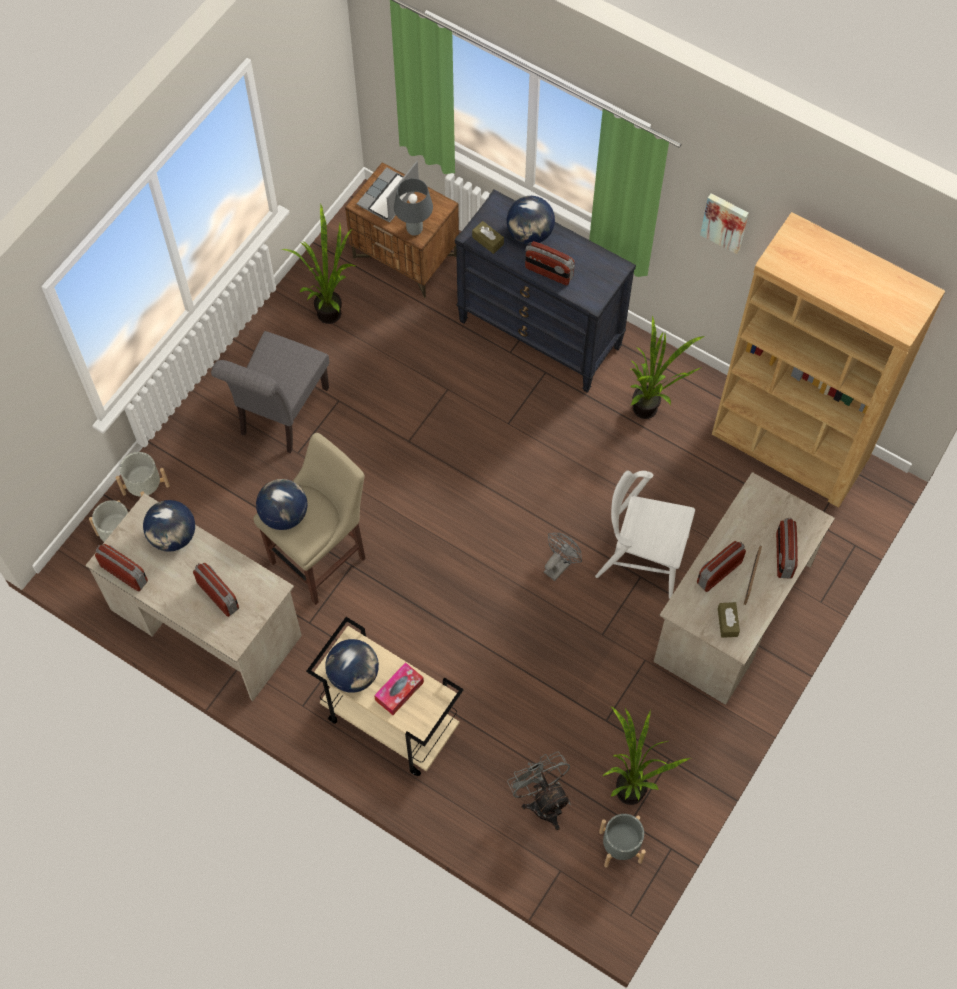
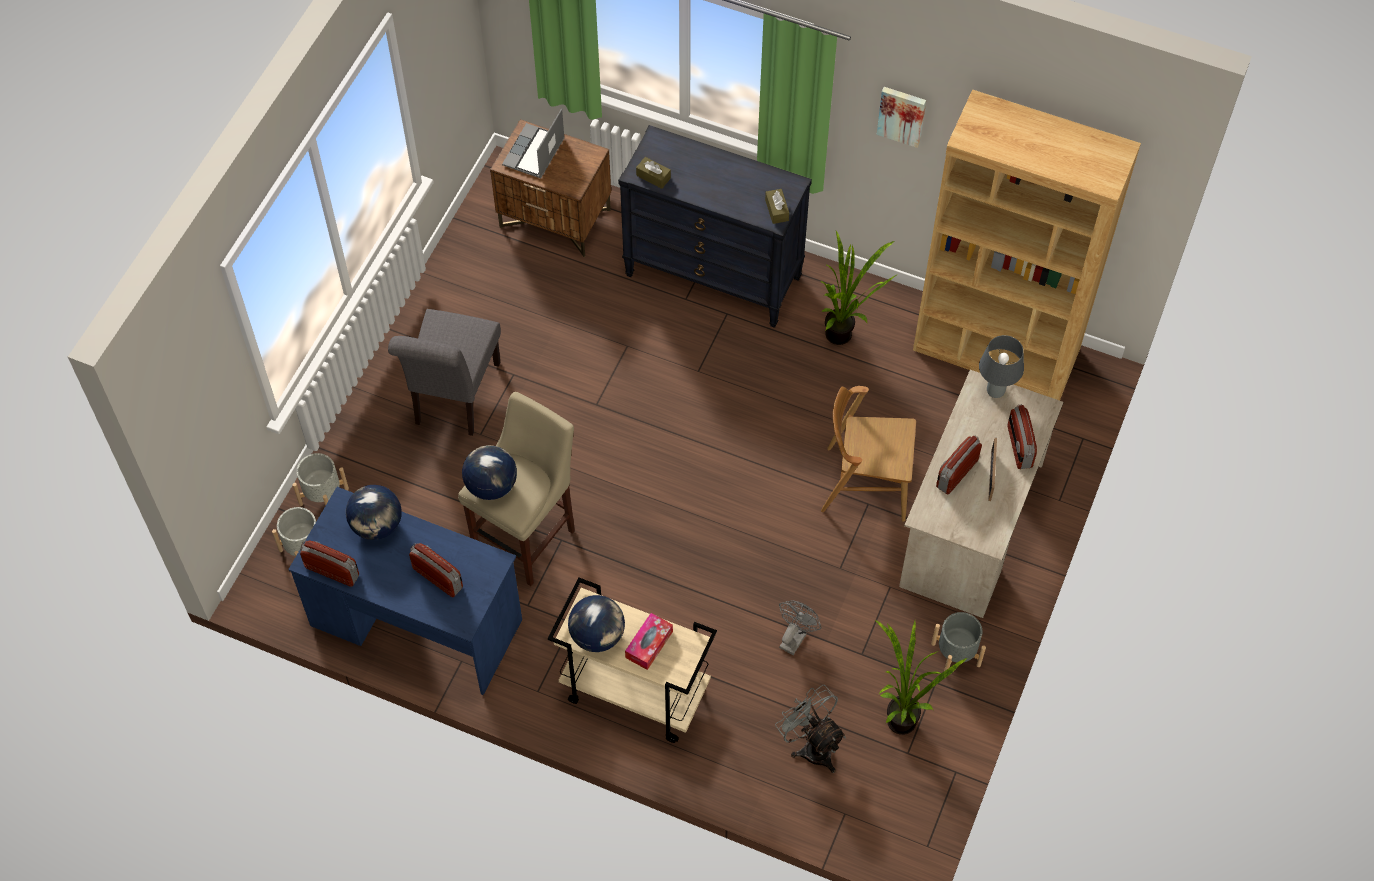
camera: 10 degrees left, 5 degrees down
(206, 622) = (416, 622): beige desk -> blue desk
(332, 310) = (488, 283): potted plant -> none
(414, 230) = (568, 182): grey table lamp -> grey table lamp (995, 392)
(529, 234) = (695, 164): globe -> none
(548, 272) = (723, 199): radio -> none
(559, 565) = (781, 505): grey fan -> grey fan (795, 637)
(620, 847) = (902, 779): grey planter -> grey planter (956, 654)
(641, 556) = (865, 483): white chair -> brown chair
(727, 622) = (975, 521): brown tissue box -> brown tissue box (776, 210)

